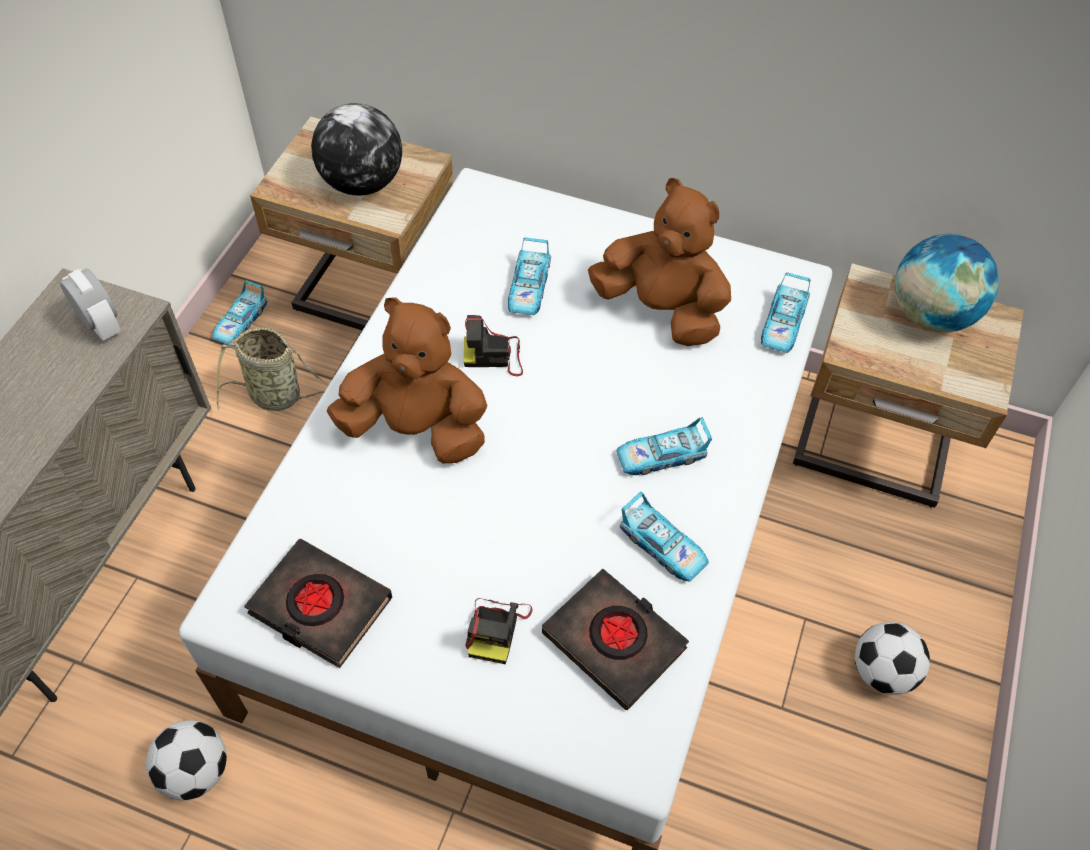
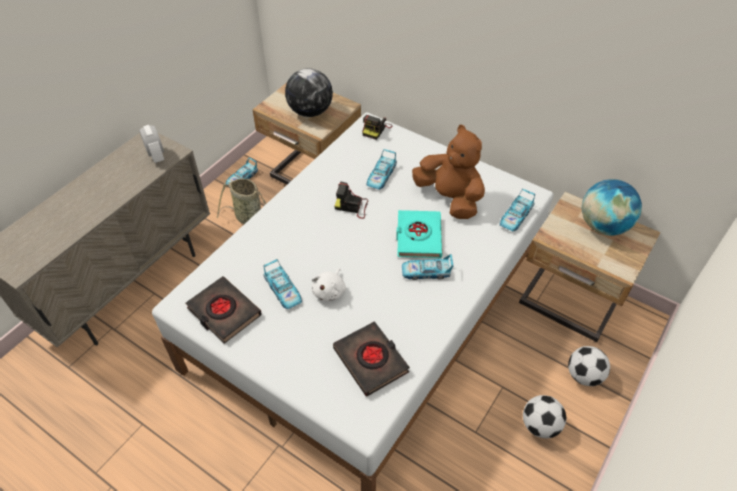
camera: 15 degrees right, 5 degrees down
(196, 771) = (154, 394): football -> football (583, 375)
(417, 429) = (300, 235): brown plush toy -> none
(496, 629) = (310, 341): camera -> camera (376, 129)
(502, 525) = (330, 291): none -> white plush toy
(628, 392) = (418, 237): none -> turquoise book
(663, 546) = (412, 318): toy car -> toy car (283, 291)

